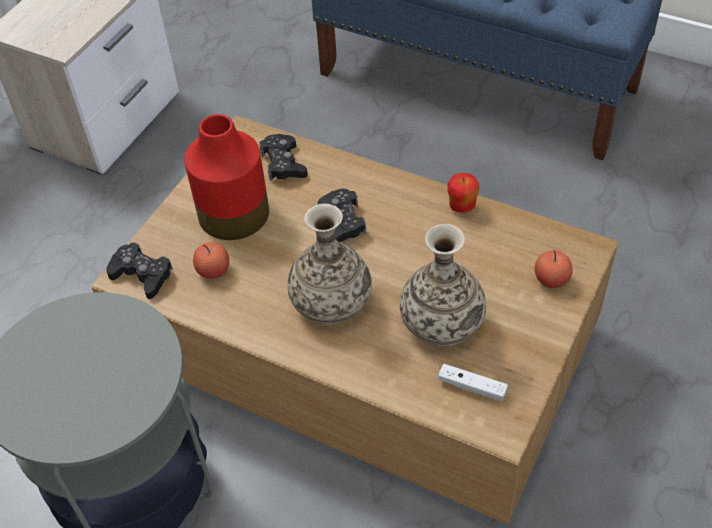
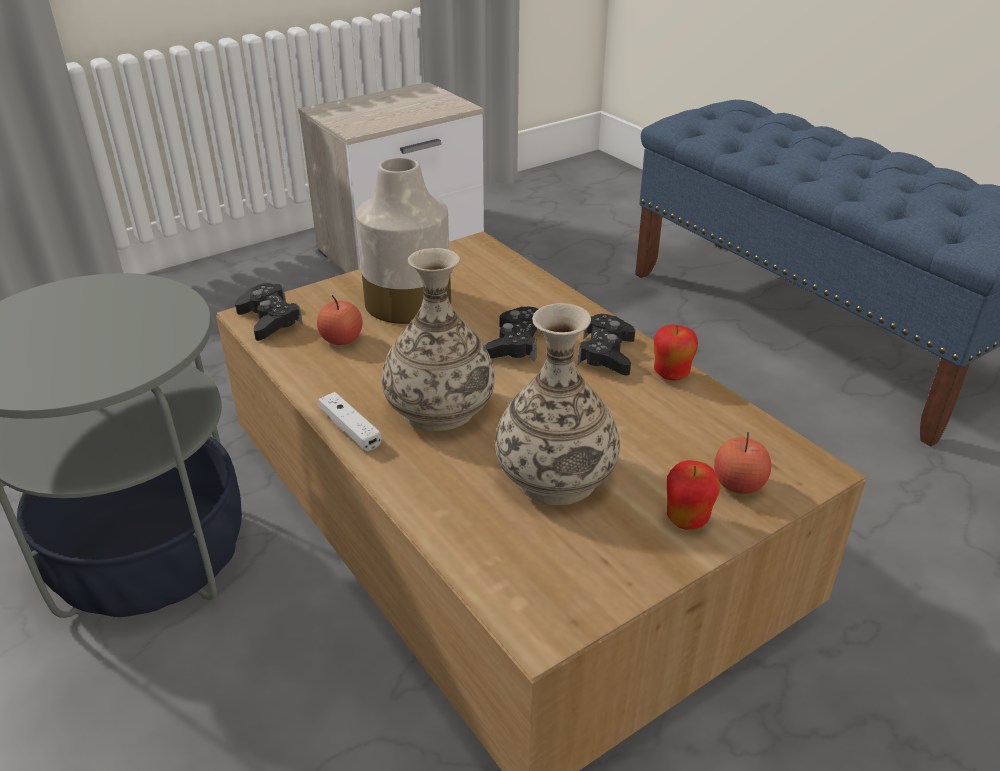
camera: 25 degrees right, 15 degrees down
(233, 212) = (407, 300): red vase -> beige vase
(283, 164) = (496, 279): black game controller -> black game controller (606, 353)
(472, 387) = (538, 560): white game controller -> white game controller (350, 429)
(537, 319) = (687, 520): none -> apple

